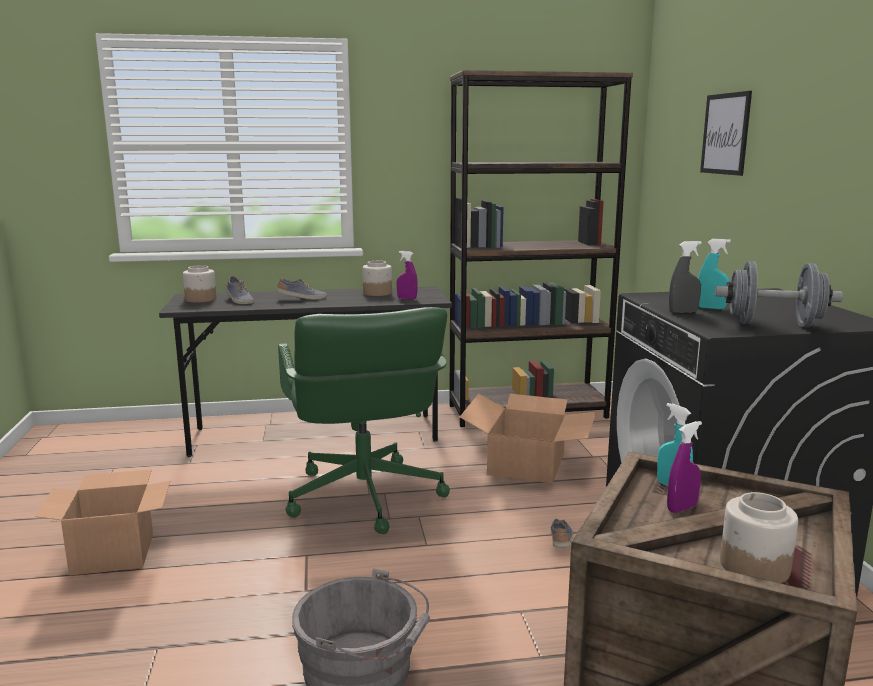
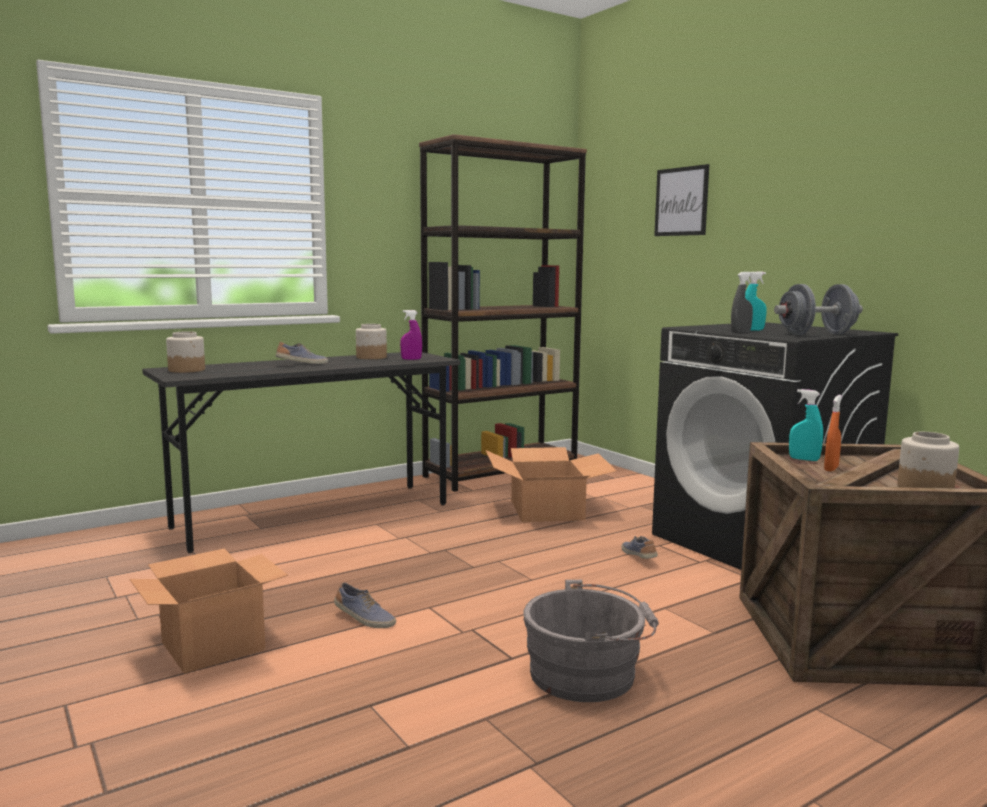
camera: 25 degrees left, 5 degrees down
(239, 300) = (235, 368): shoe -> shoe (364, 619)
(363, 497) = (428, 556): green office chair -> none
(681, 508) = (831, 468): purple spray bottle -> orange spray bottle

